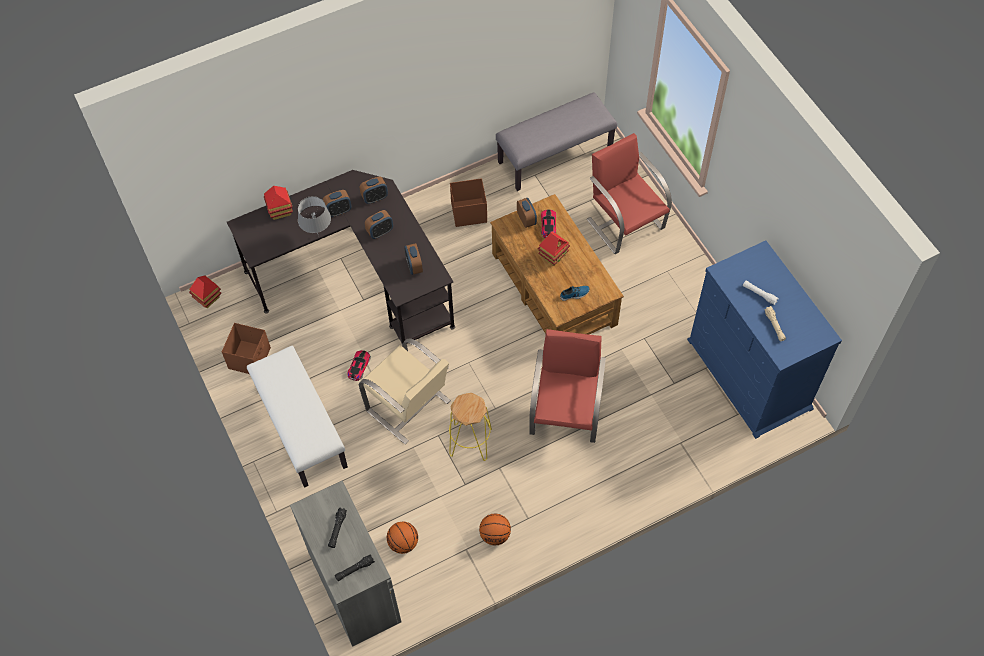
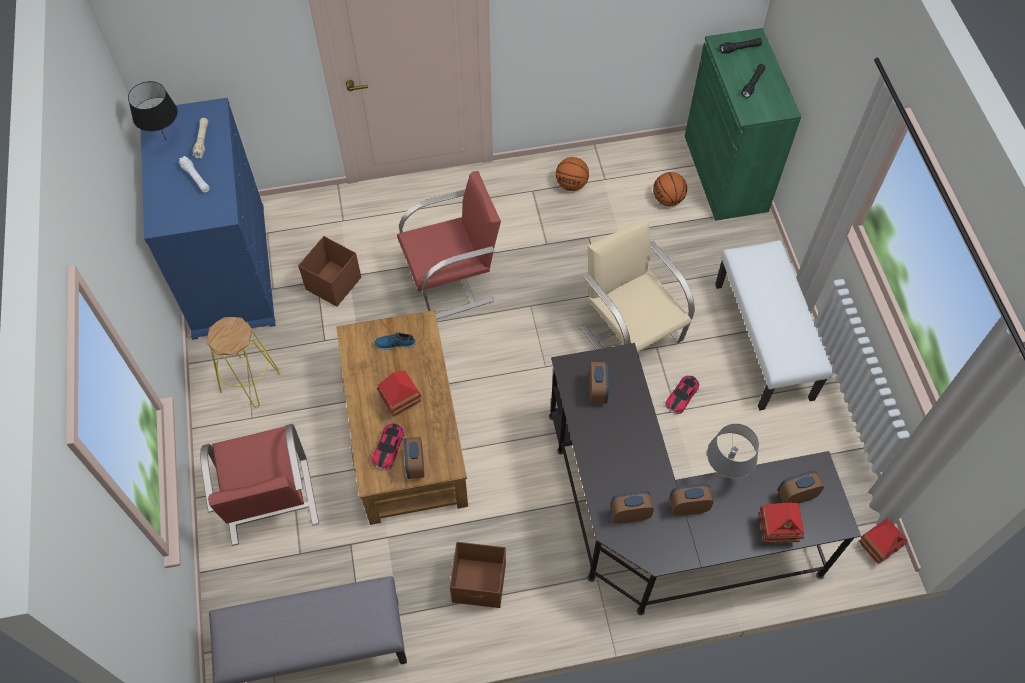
camera: 165 degrees left, 0 degrees up
(250, 358) = (821, 444): brown storage box -> brown storage box (332, 284)
(354, 588) = (725, 173): grey cabinet -> green cabinet
(380, 232) = (633, 455): alarm clock -> alarm clock (795, 496)
(470, 442) = (570, 276): yellow stool -> yellow stool (250, 381)
(566, 413) = (452, 280): red chair -> red chair turned 135 degrees counterclockwise
(802, 319) = (166, 140): none -> black table lamp

